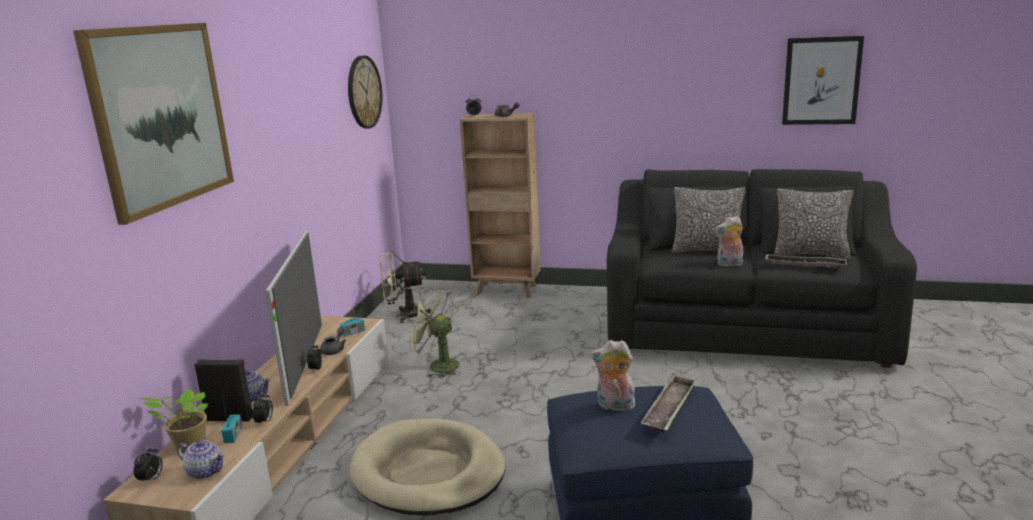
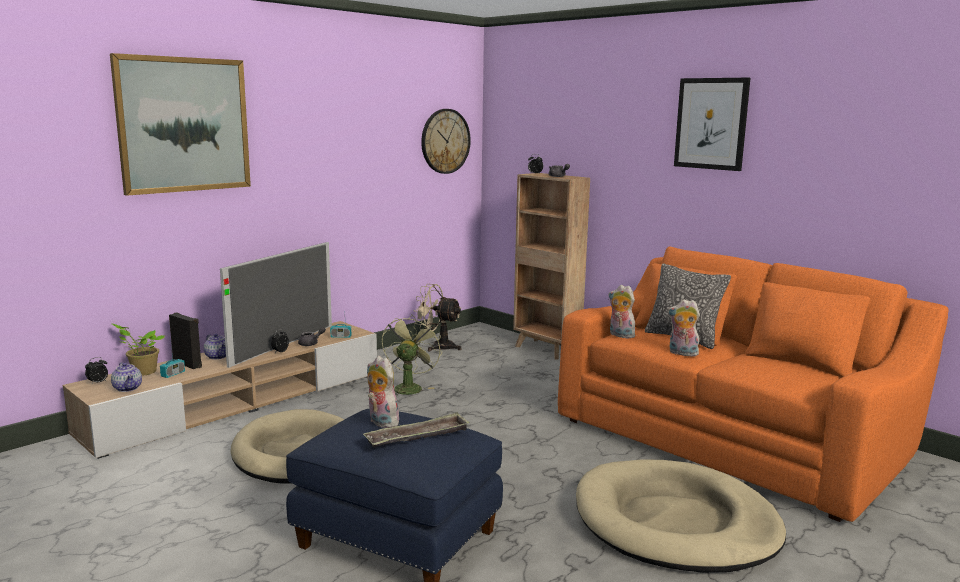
camera: 30 degrees right, 5 degrees down
(265, 422) = (201, 372): alarm clock -> none
(437, 366) = (409, 387): green fan -> green fan turned 45 degrees clockwise
(658, 261) = (620, 335): none -> plush toy
(745, 325) = (731, 437): black sofa -> orange sofa
(804, 265) = (760, 372): tray -> none
(805, 409) = (675, 523): none -> beige dog bed
(810, 254) = (789, 366): pillow -> none
(821, 81) = (884, 172): picture -> picture (711, 123)

